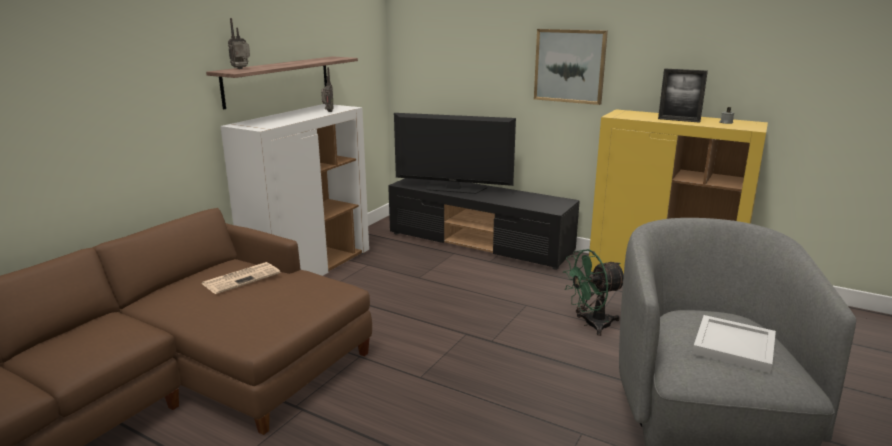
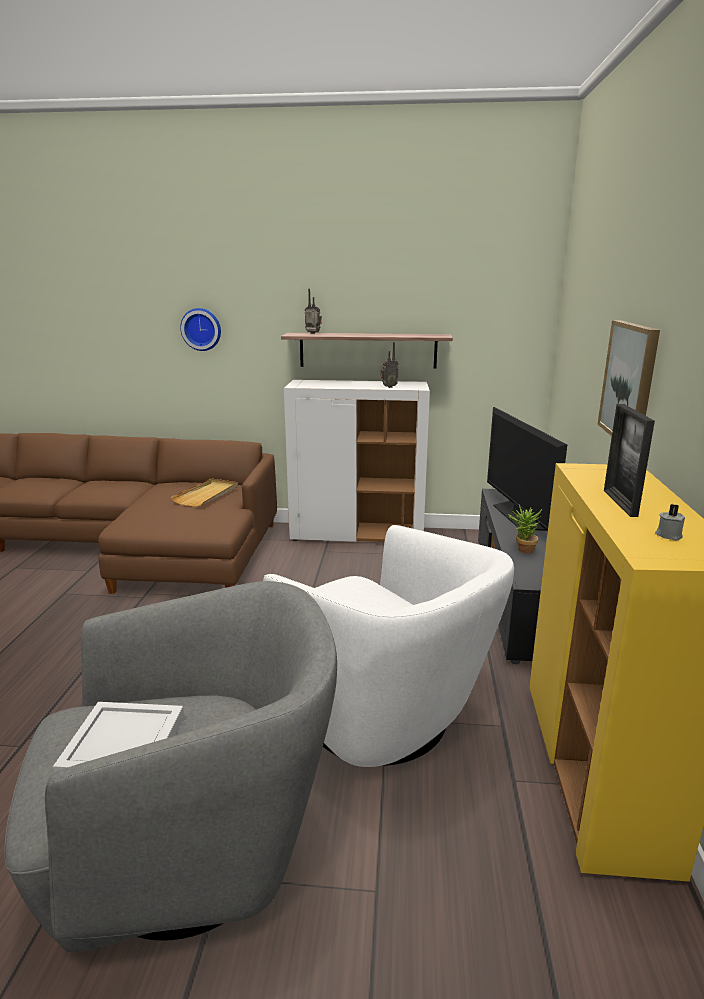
camera: 65 degrees right, 0 degrees up
(105, 80) = (201, 329): none -> wall clock
(242, 278) = (207, 495): newspaper -> beige tray
(508, 200) = (522, 550): none -> potted plant
(591, 324) = (379, 717): green fan -> white armchair

